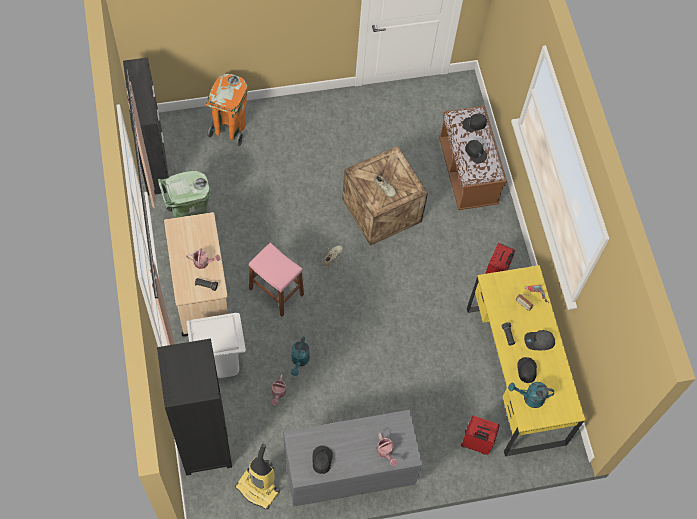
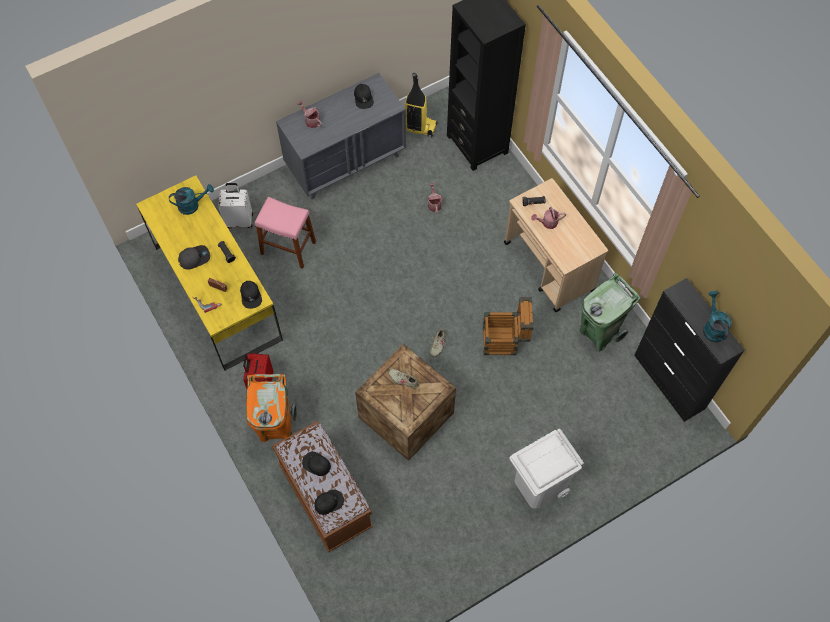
camera: 165 degrees right, 0 degrees up
(219, 361) = (499, 212): white trash can -> white trash can (539, 485)
(229, 129) = (613, 451): orange trash can -> orange trash can (276, 427)
(272, 240) = (505, 341): none -> crate
(276, 292) = (477, 291): pink stool -> pink stool (288, 248)
(299, 361) = (426, 236): turquoise watering can -> turquoise watering can (712, 327)
(476, 443) = (239, 220): red suitcase -> white suitcase
(526, 370) = (200, 228): black cap -> black cap (251, 296)

